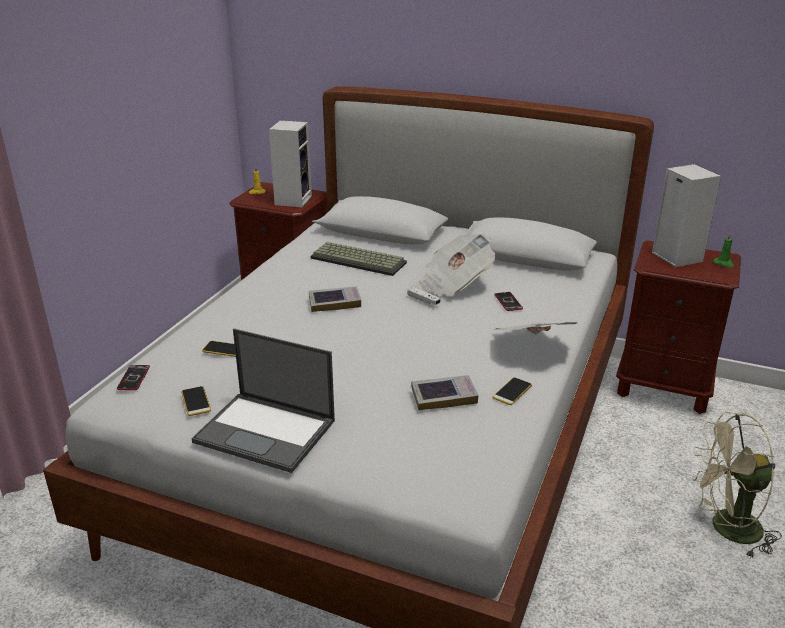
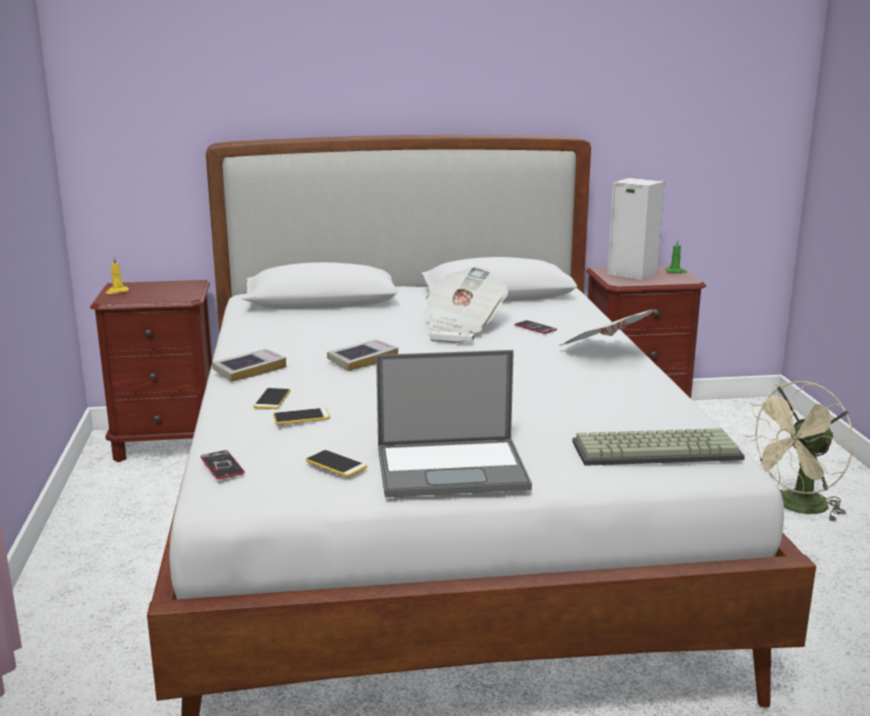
camera: 30 degrees left, 10 degrees down
(293, 200) = (175, 291): speaker -> none
(360, 260) = (334, 325): keyboard -> keyboard (657, 449)
(444, 396) = (585, 401): book -> book (249, 370)
(512, 391) = (638, 385): phone -> phone (272, 399)

